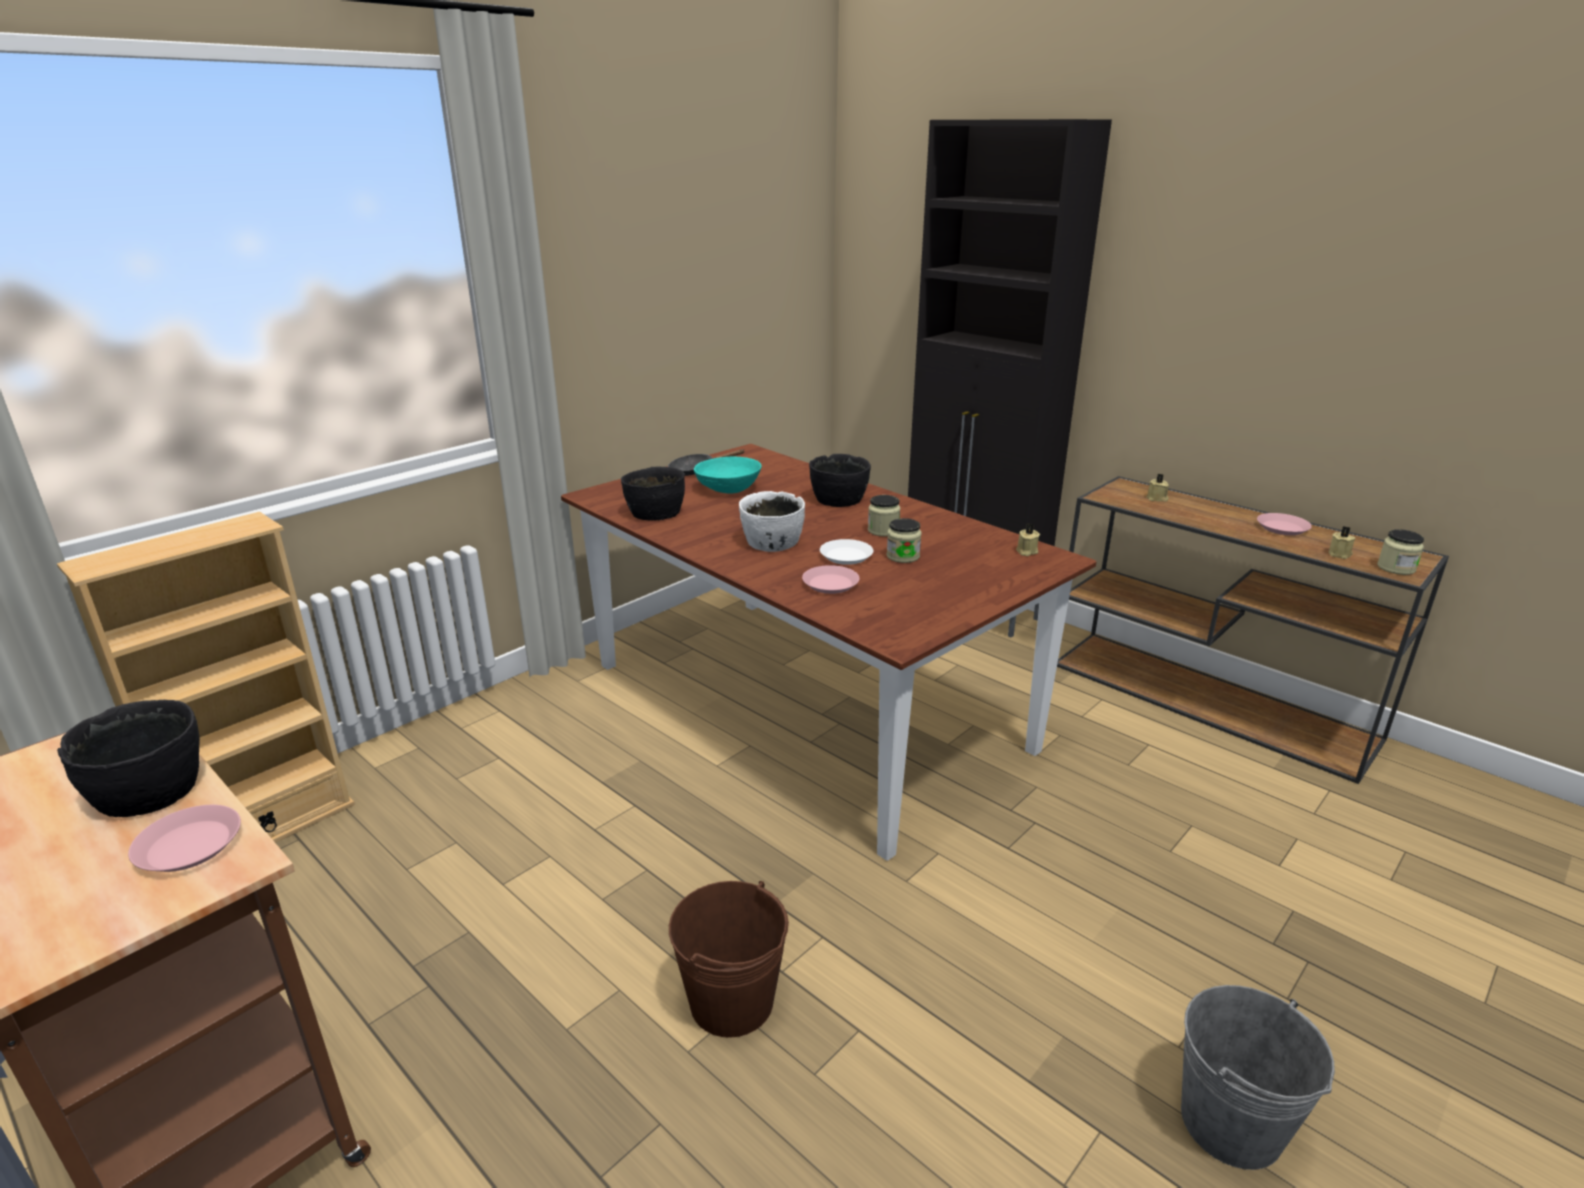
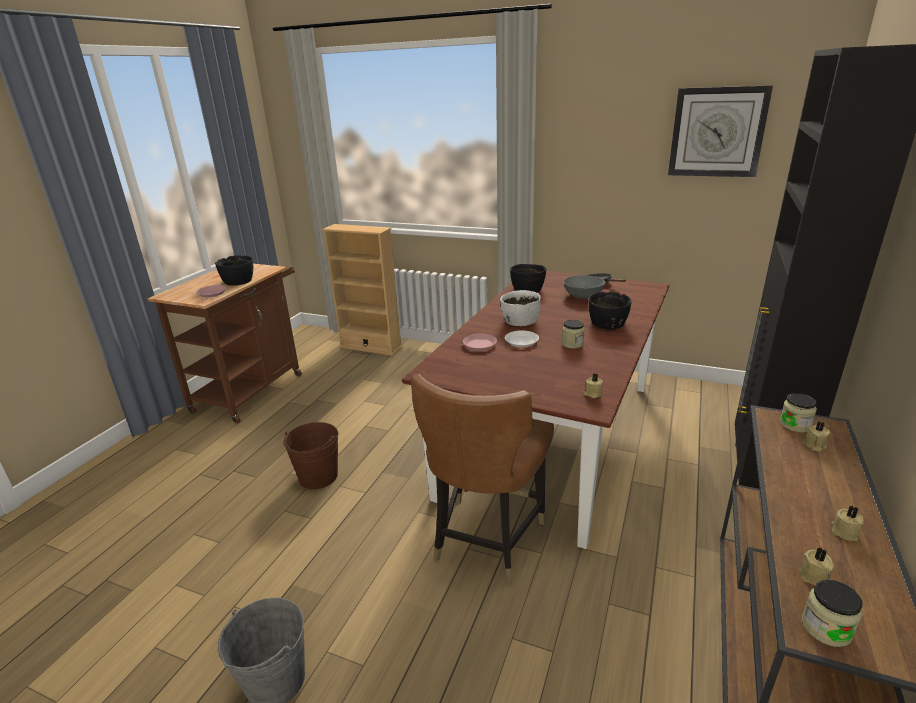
camera: 70 degrees right, 0 degrees up
(729, 489) = (583, 295): turquoise bowl -> grey bowl
(739, 224) = (717, 132): none -> wall clock
(903, 556) = (538, 356): jar -> jar (795, 425)
(993, 825) = (486, 538): none -> brown chair
(1282, 528) = (844, 531): pink plate -> beige candle

